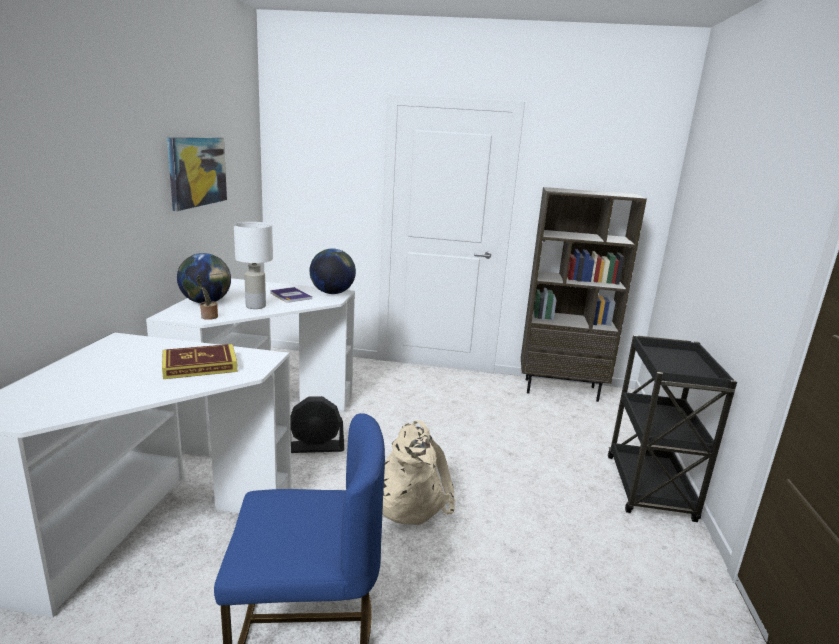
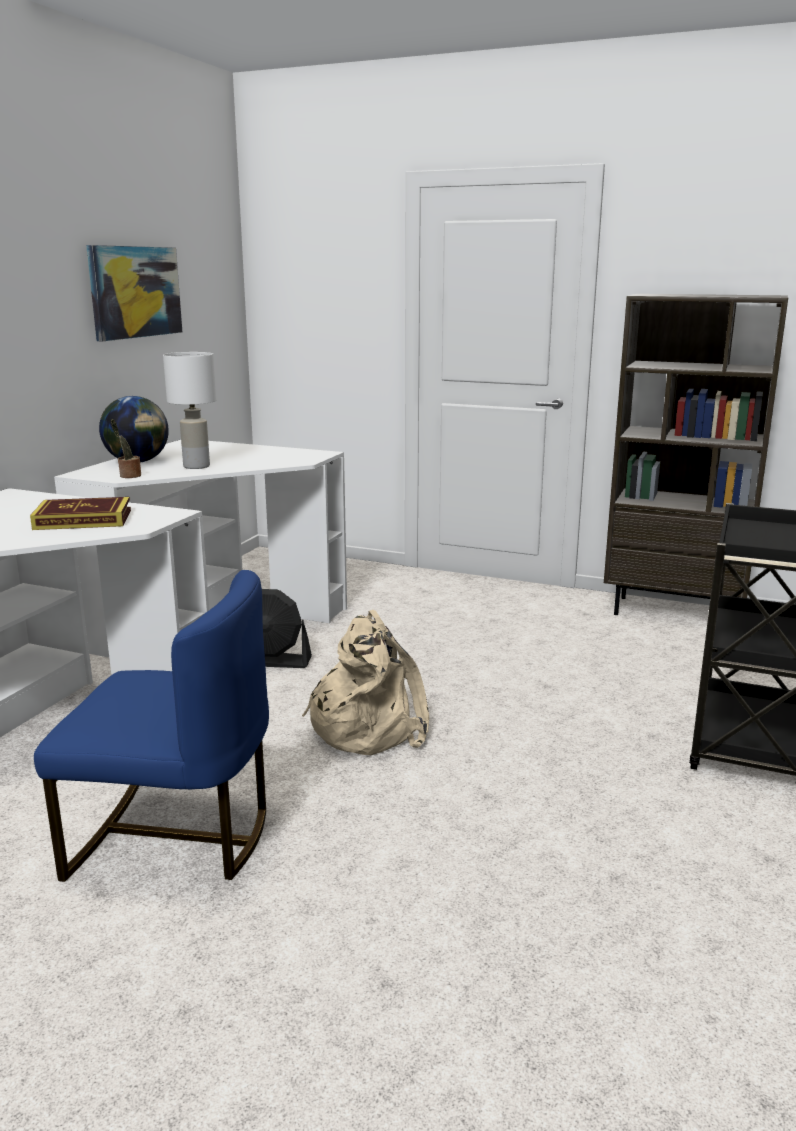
camera: 15 degrees right, 0 degrees up
(290, 295) = (251, 456): book -> none
(332, 293) = (310, 454): globe -> none

